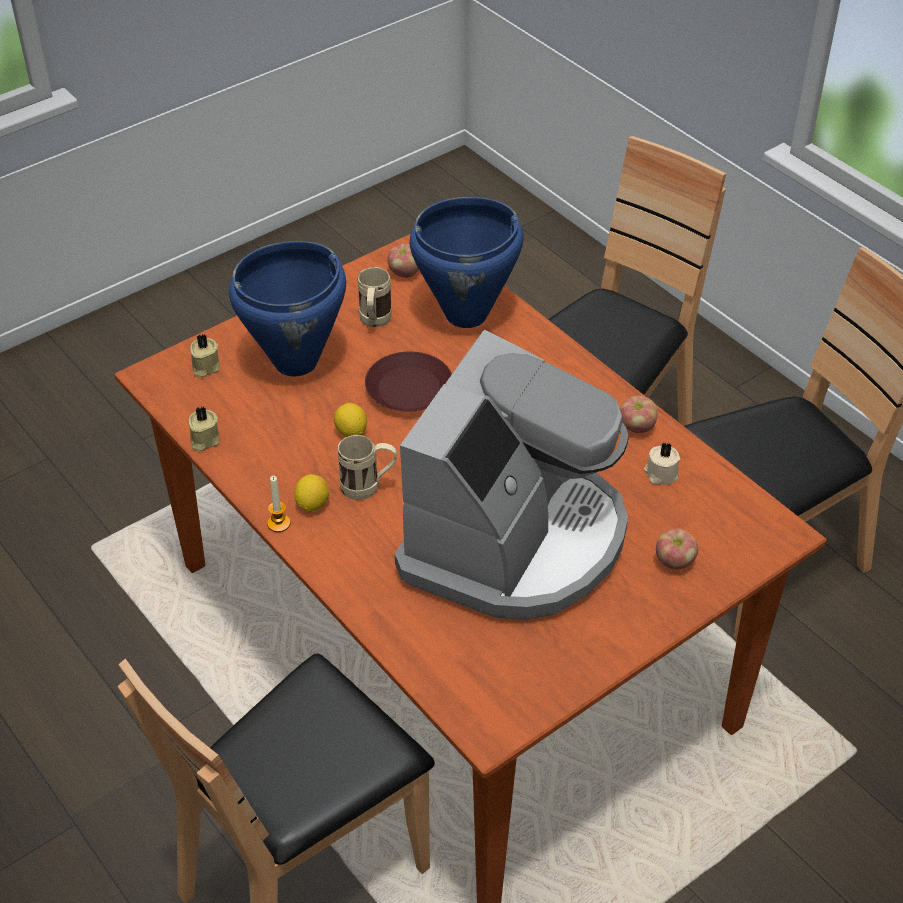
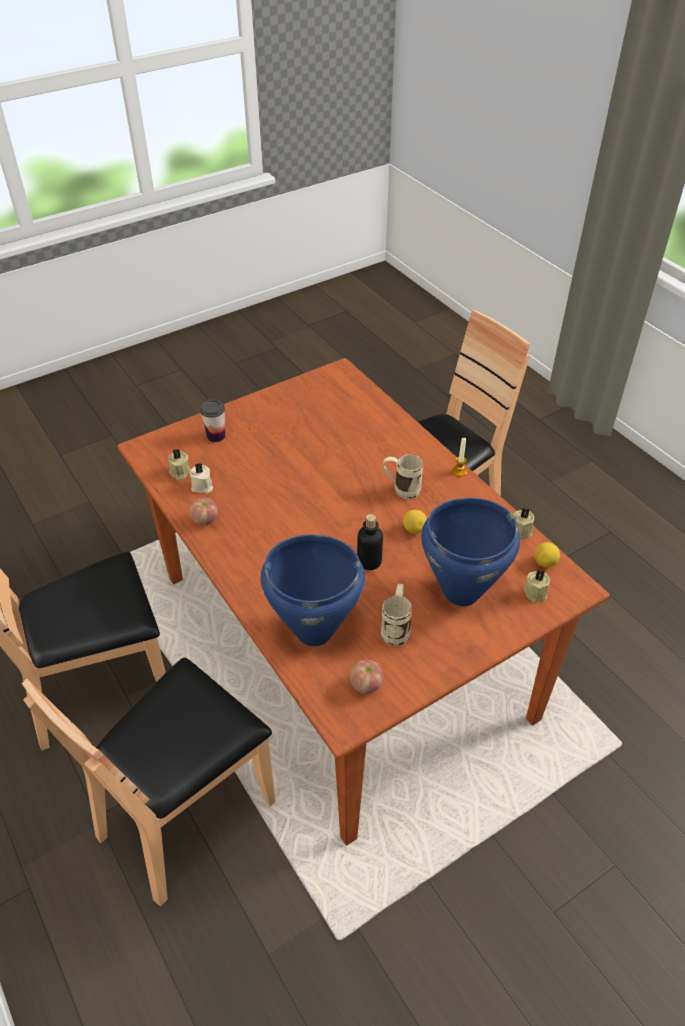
camera: 175 degrees left, 0 degrees up
(312, 504) = (438, 481): lemon -> lemon (545, 562)
(409, 388) = (369, 562): brown plate -> bottle
(515, 540) = (309, 453): coffee machine -> none
(674, 562) = (216, 436): apple -> cup
(703, 494) = (179, 473): none -> beige candle

